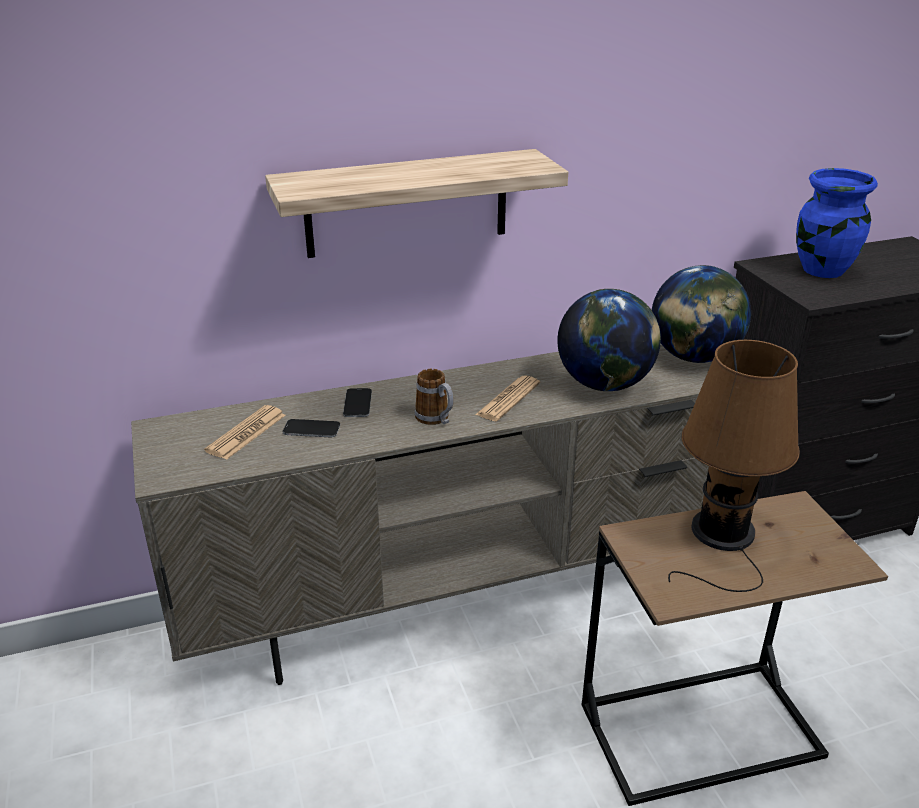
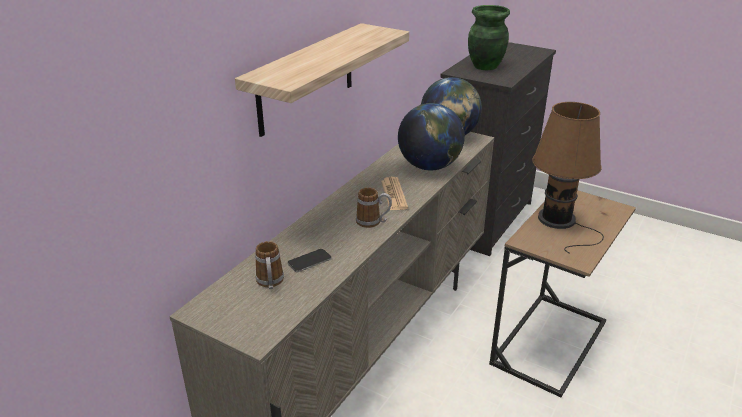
camera: 40 degrees left, 0 degrees up
(246, 433) = (270, 283): newspaper -> mug
(357, 404) = (313, 233): phone -> none
(822, 270) = (485, 66): blue vase -> green vase

